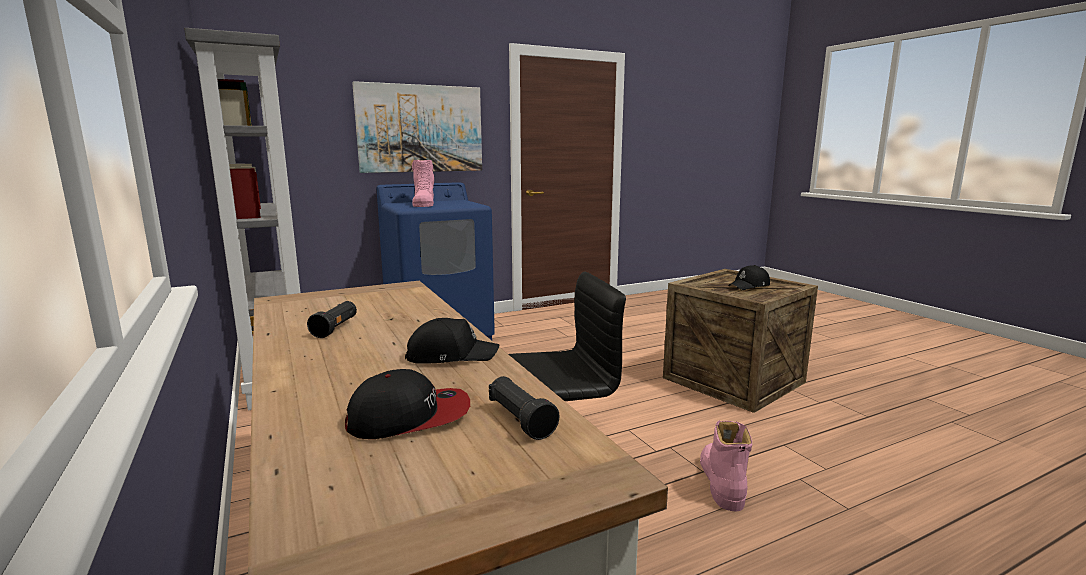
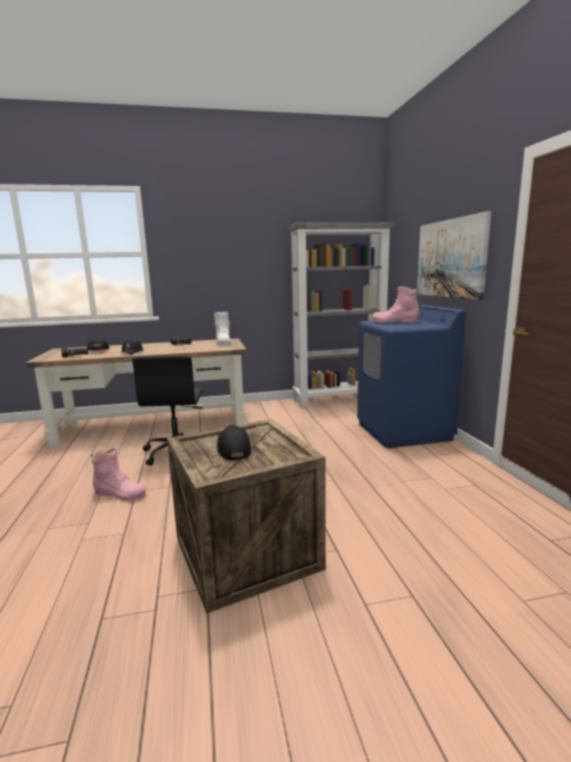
camera: 105 degrees right, 0 degrees up
(329, 299) = (223, 343): none -> white boot

